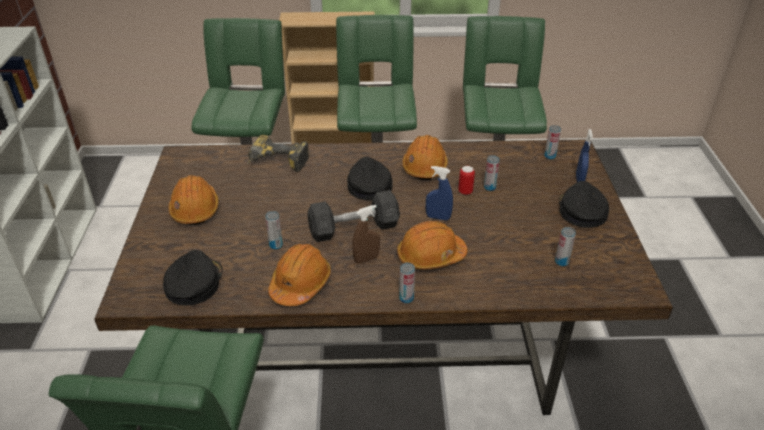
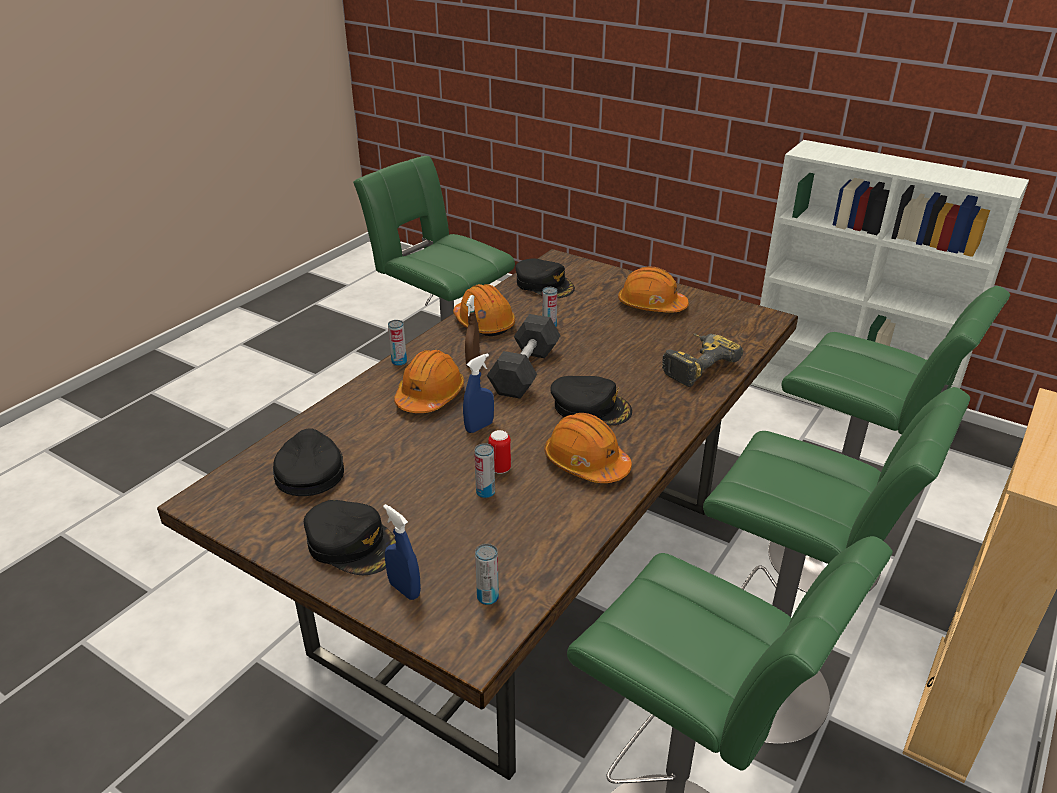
camera: 125 degrees right, 5 degrees down
(561, 262) = (309, 471): can -> black cap

